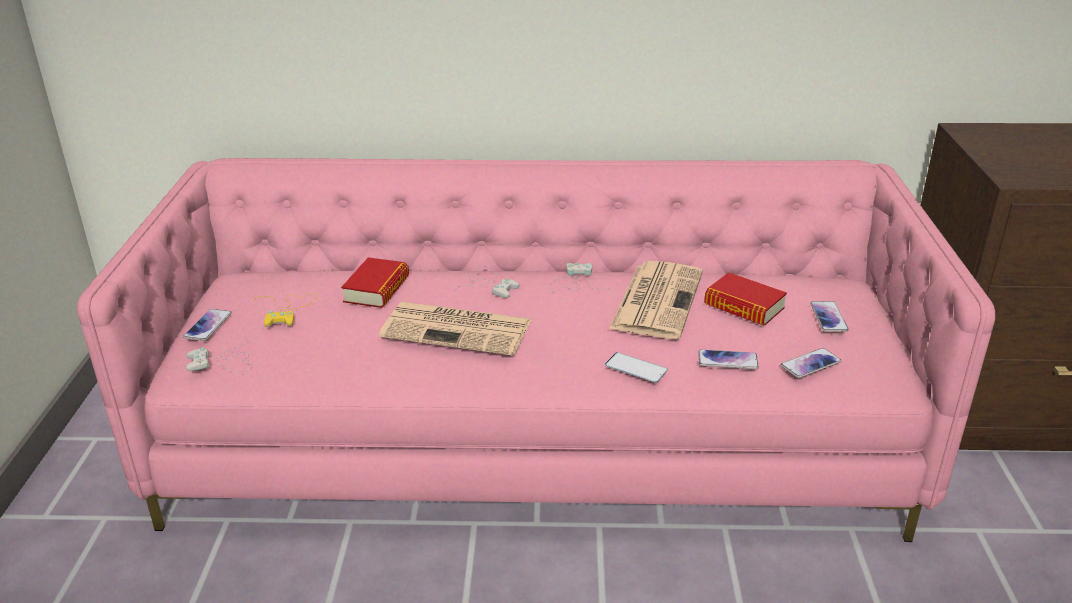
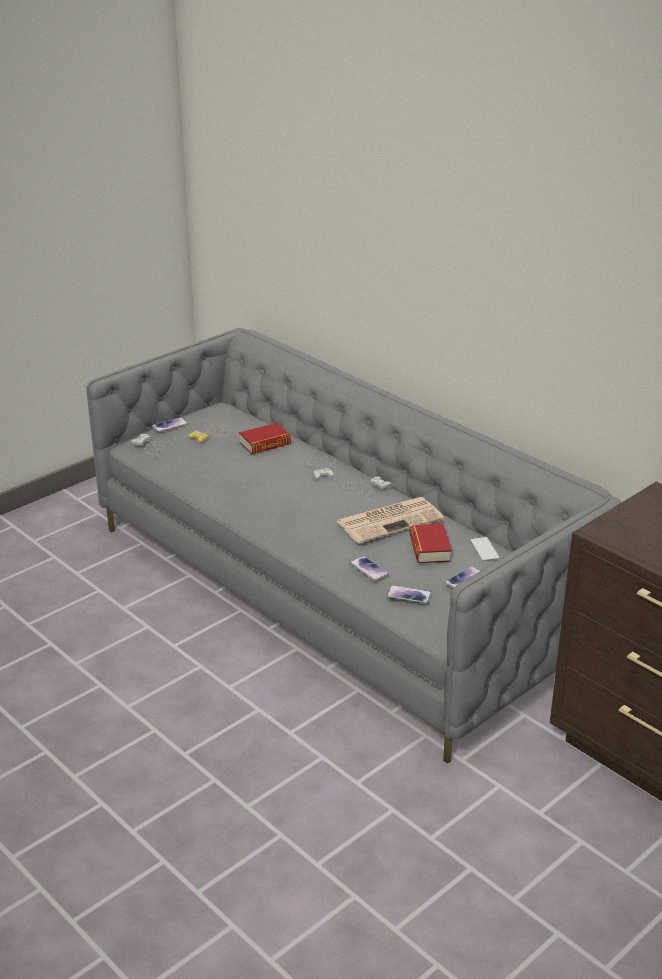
camera: 45 degrees right, 0 degrees up
(459, 329) = (267, 483): newspaper -> none
(537, 441) = (331, 592): pink sofa -> grey sofa
(636, 368) = (317, 547): phone -> phone (484, 549)

